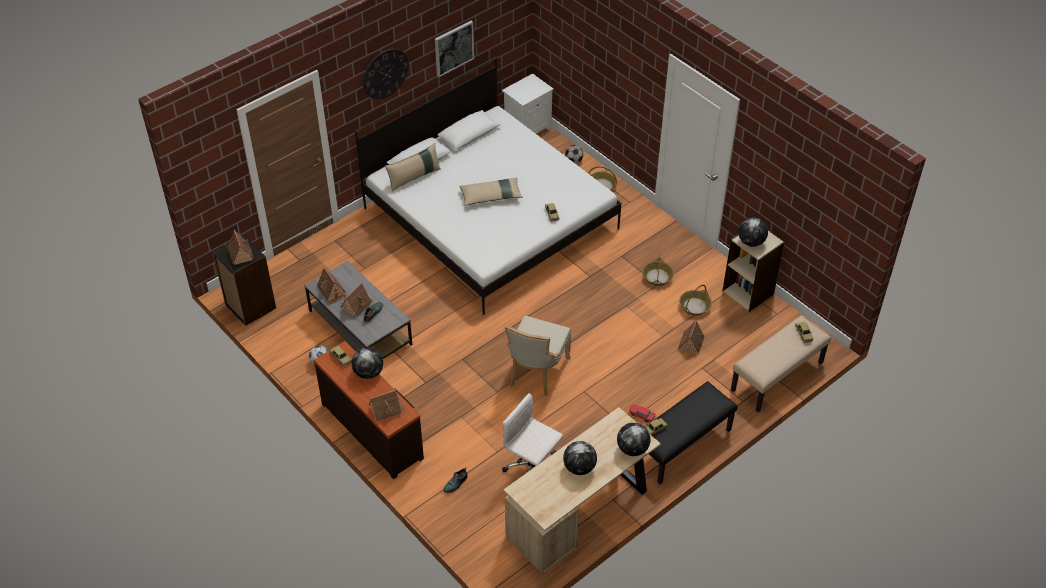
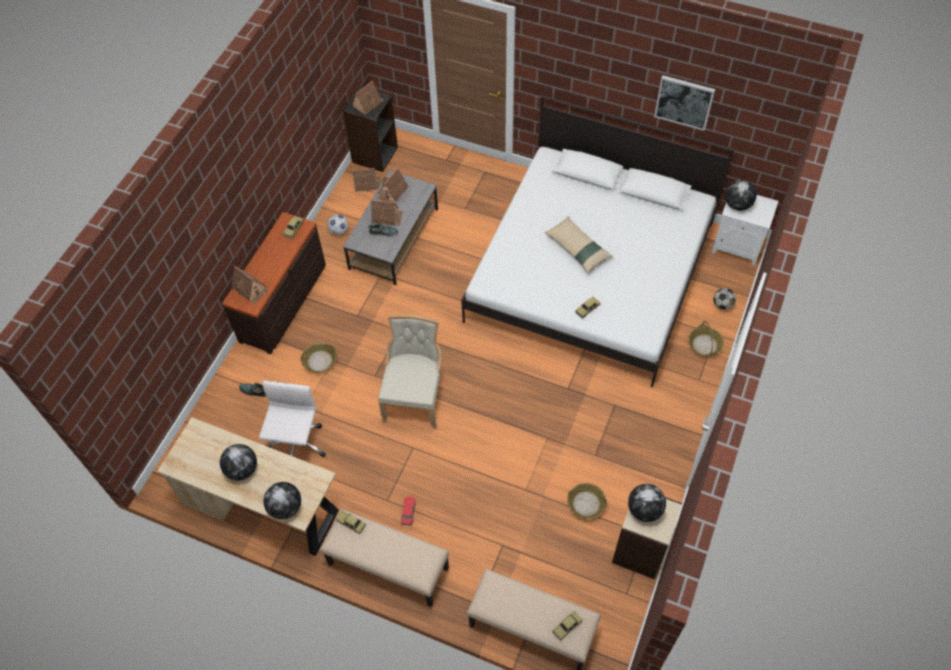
camera: 65 degrees right, 10 degrees up
(368, 373) = (286, 256): globe -> globe (737, 205)
(385, 73) = (592, 67): wall clock -> none
(414, 177) = (562, 179): beige pillow -> none
(536, 372) = (415, 397): beige chair -> beige chair turned 105 degrees clockwise
(657, 277) = (606, 451): basket -> basket (319, 361)
(682, 446) = (387, 567): black bench -> beige bench
(691, 342) = (532, 521): toy house -> toy house (367, 184)

